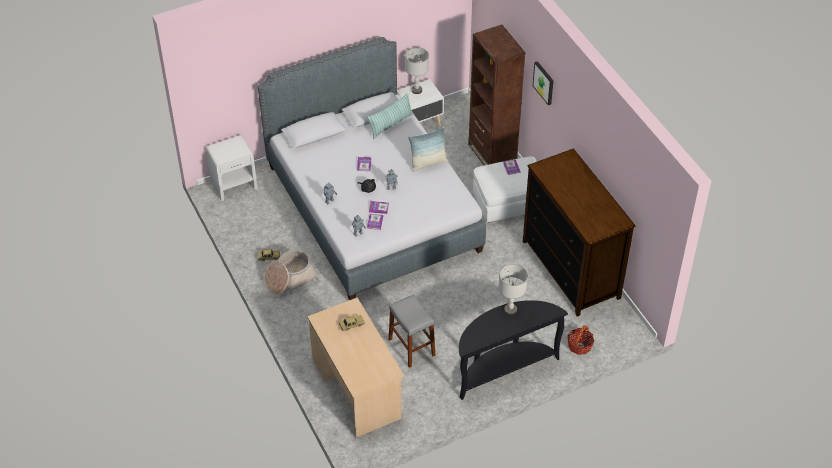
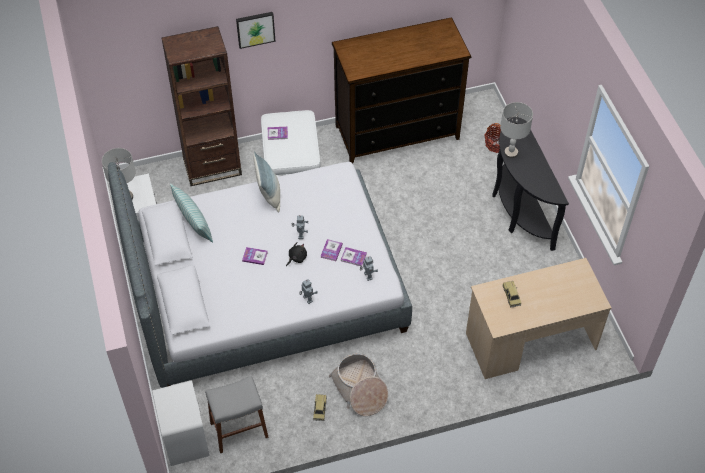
camera: 80 degrees left, 5 degrees up
(411, 347) = (480, 282): grey stool -> grey stool (239, 430)

